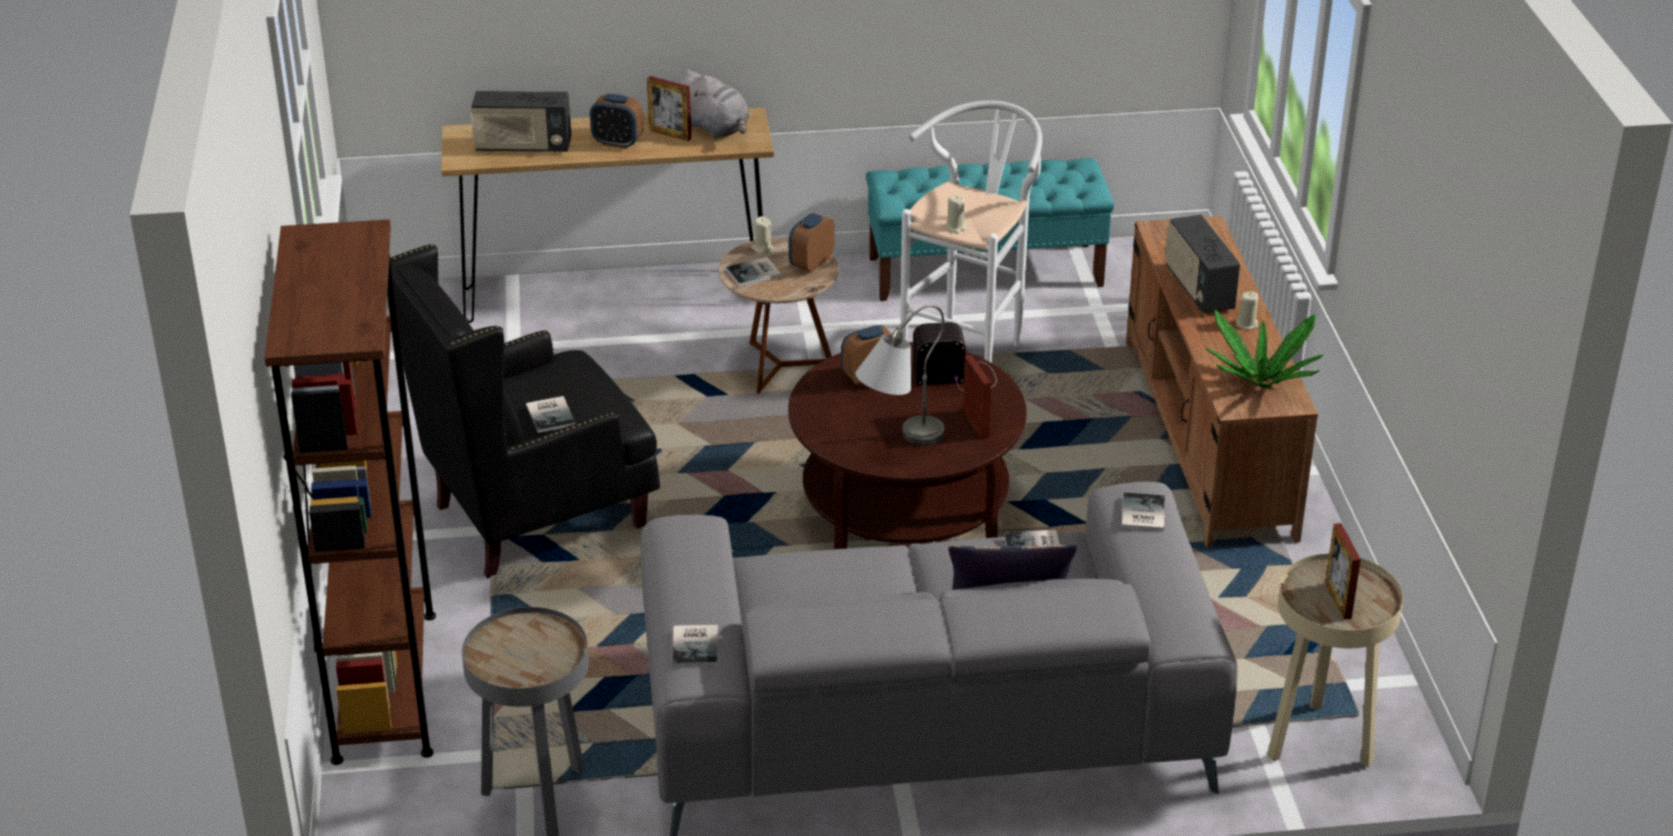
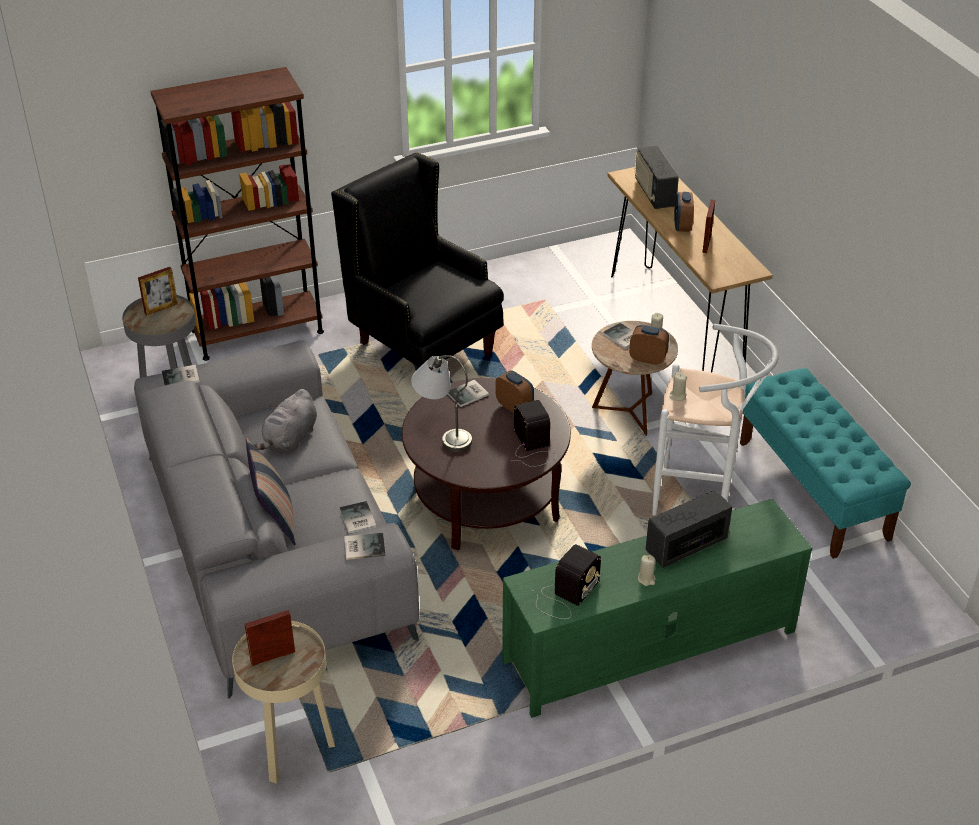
camera: 75 degrees right, 5 degrees up
(552, 414) = (416, 289): book -> book (469, 394)
(715, 128) = (727, 260): grey plush toy -> grey plush toy (290, 439)
(975, 424) = (477, 464): picture frame -> picture frame (161, 308)
(1208, 437) = (648, 647): brown tv stand -> green tv stand
(1261, 381) = (565, 595): potted plant -> radio

